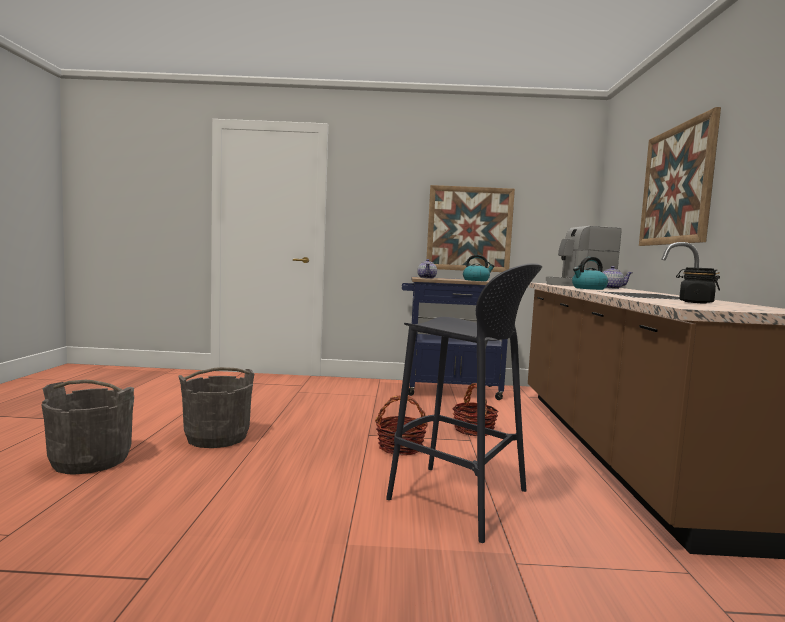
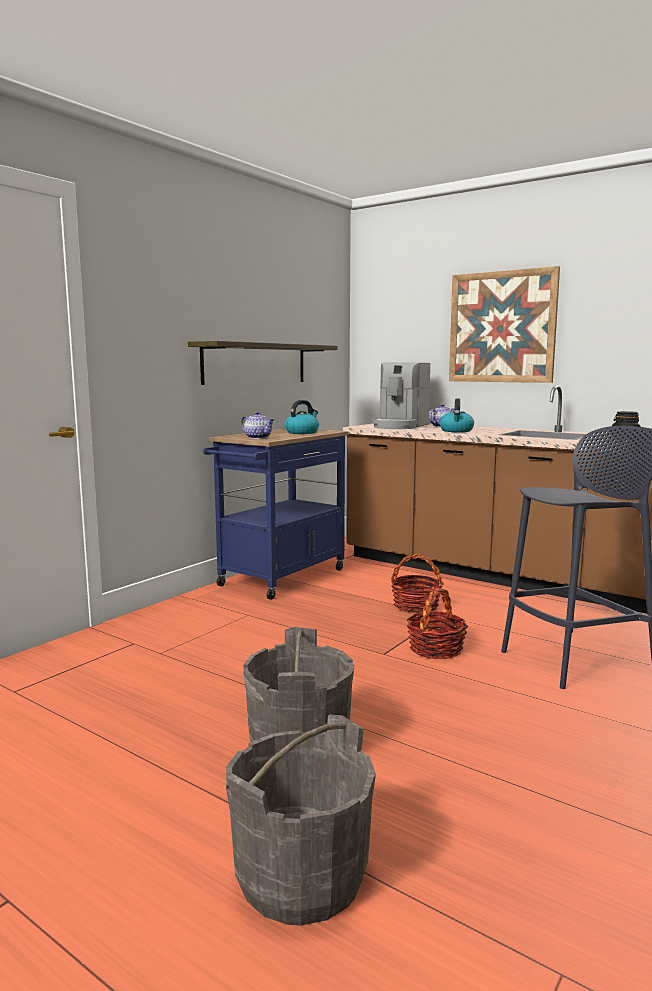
camera: 55 degrees left, 5 degrees up
(469, 229) = (255, 363): picture -> shelf

